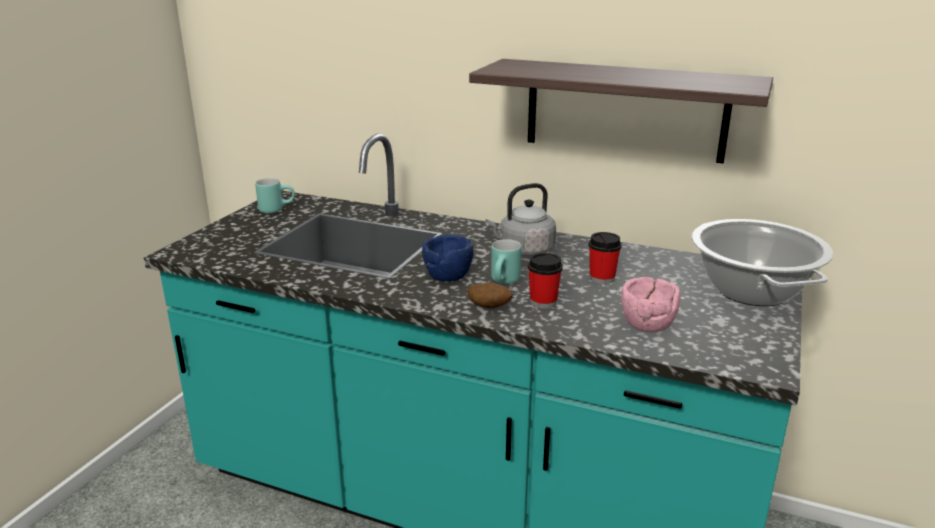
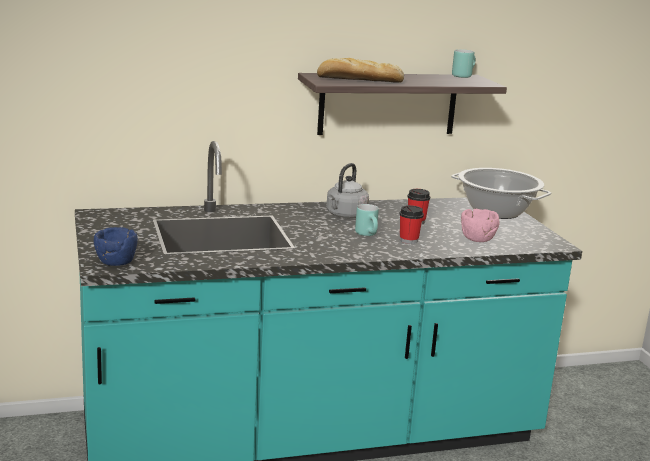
camera: 40 degrees left, 5 degrees down
(276, 209) = (110, 223): turquoise mug -> turquoise mug (462, 75)
(448, 275) = (328, 239): blue bowl -> blue bowl (116, 261)
(489, 307) = (386, 250): potato -> none
(549, 70) = (358, 80): none -> bread

